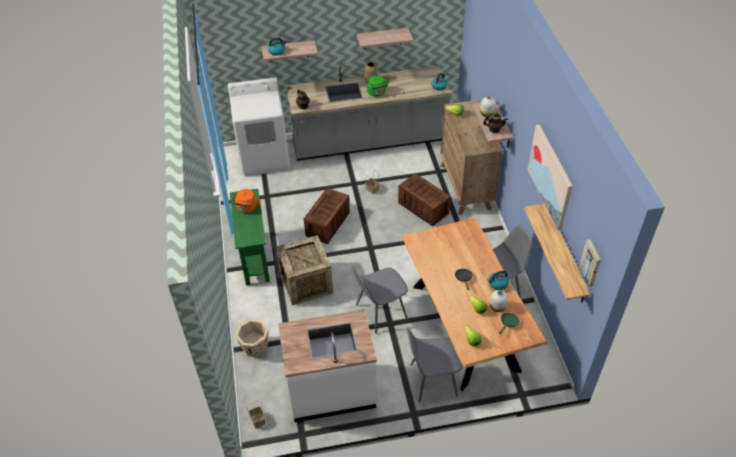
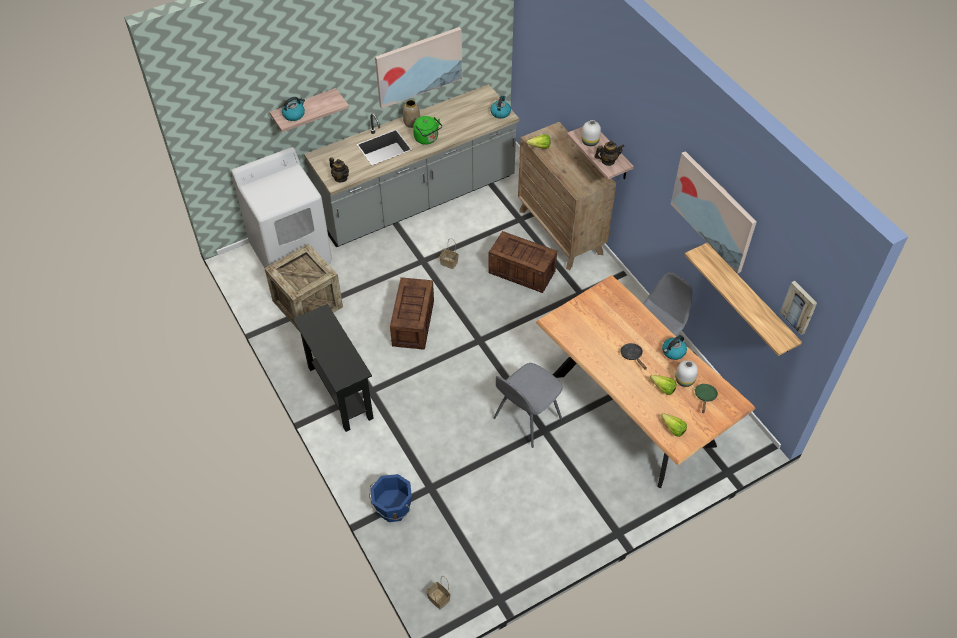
camera: 20 degrees left, 5 degrees up
(247, 208) = (326, 335): orange kettle -> none
(254, 258) = (340, 392): green console table -> black console table
(254, 347) = (392, 508): beige bucket -> blue bucket
(306, 283) = (420, 408): crate -> crate (307, 304)
(331, 390) = (510, 534): white counter -> none
(382, 38) = (418, 66): shelf -> picture
(431, 380) = (621, 486): grey chair -> none

